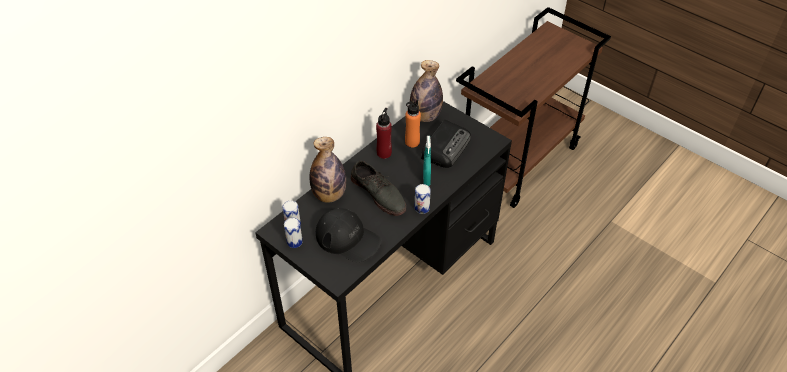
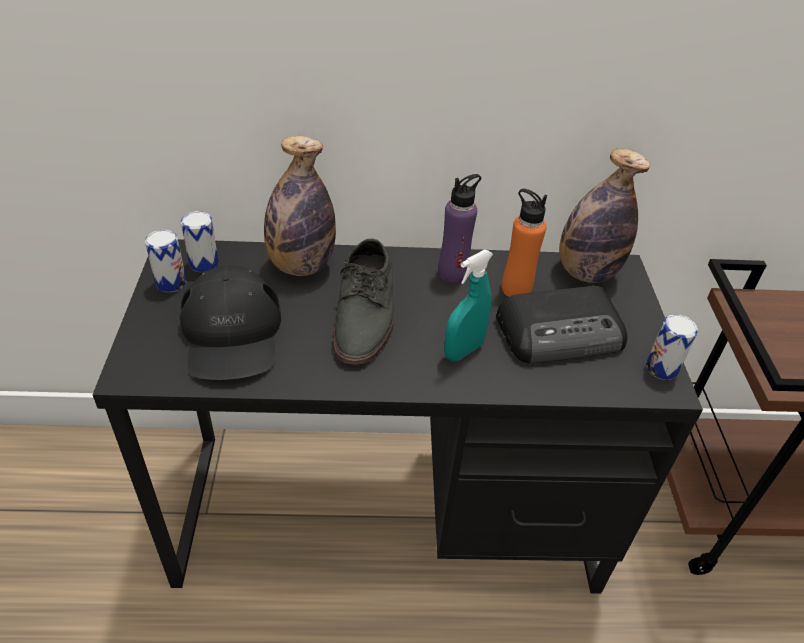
camera: 45 degrees right, 5 degrees down
(384, 153) = (453, 273): red bottle -> purple bottle
(422, 208) = (394, 383): can -> can (661, 368)

